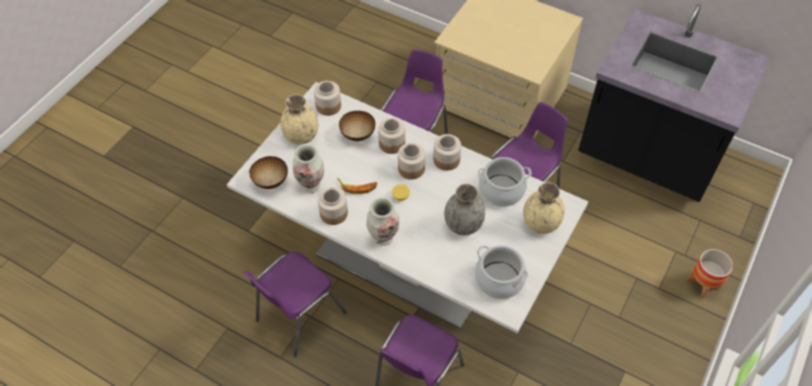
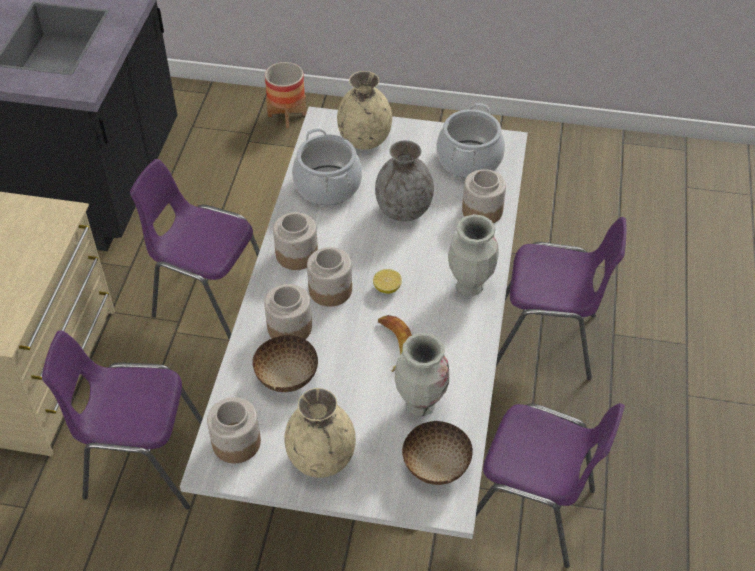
camera: 110 degrees left, 5 degrees down
(334, 213) = (456, 357): jar -> jar (482, 210)

